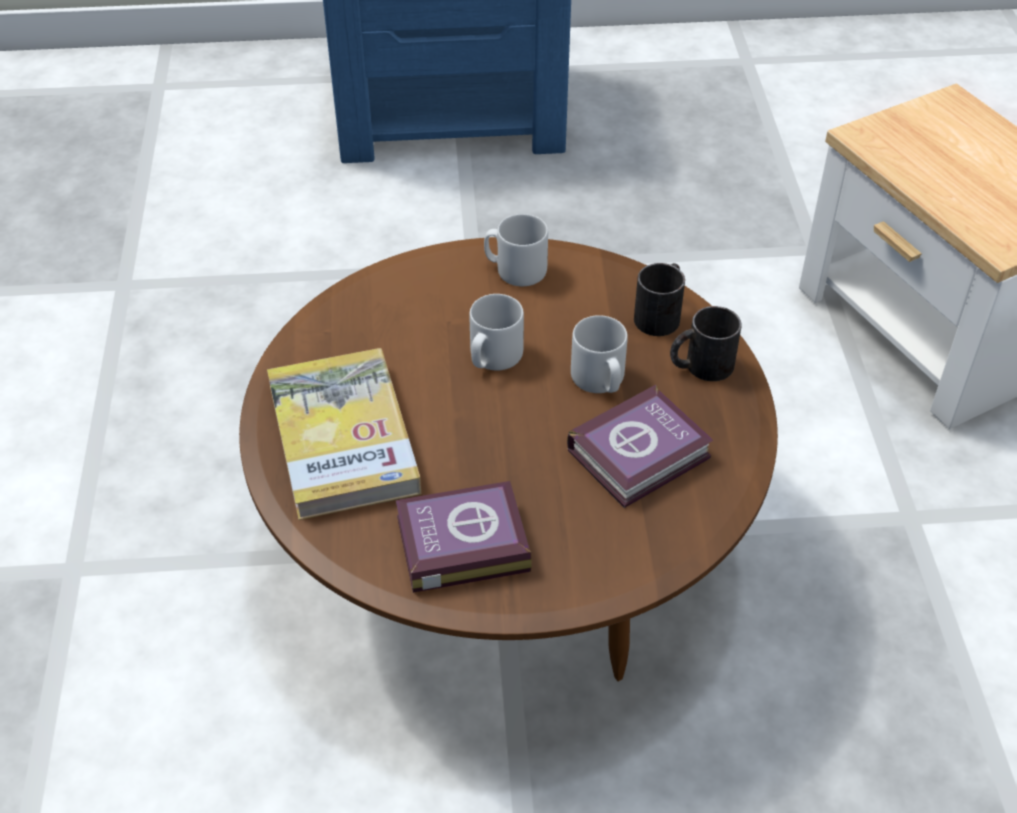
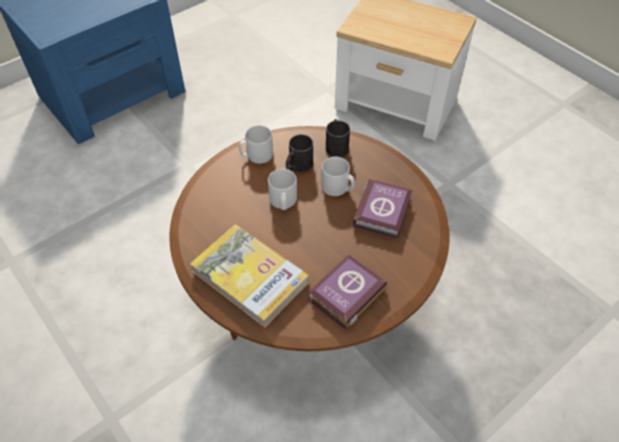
camera: 35 degrees left, 5 degrees up
(700, 366) = (372, 160): black mug -> black mug (297, 166)

